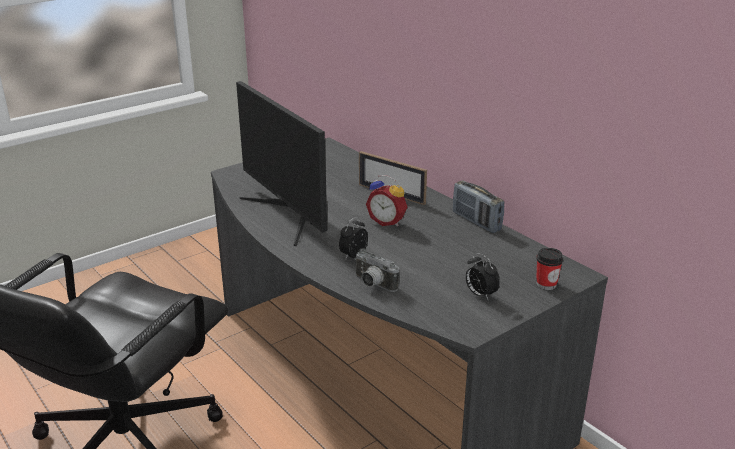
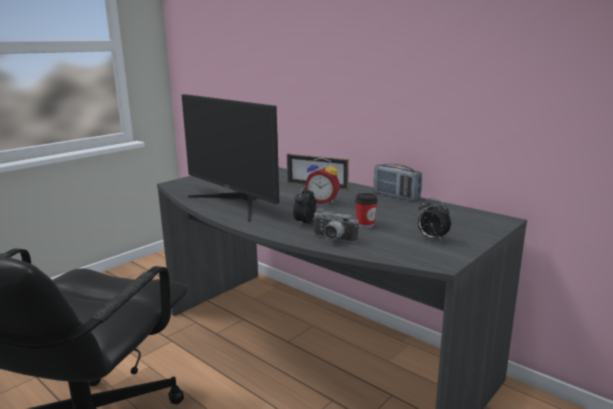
camera: 10 degrees left, 10 degrees down
(546, 284) = (482, 227): cup -> cup (365, 225)

